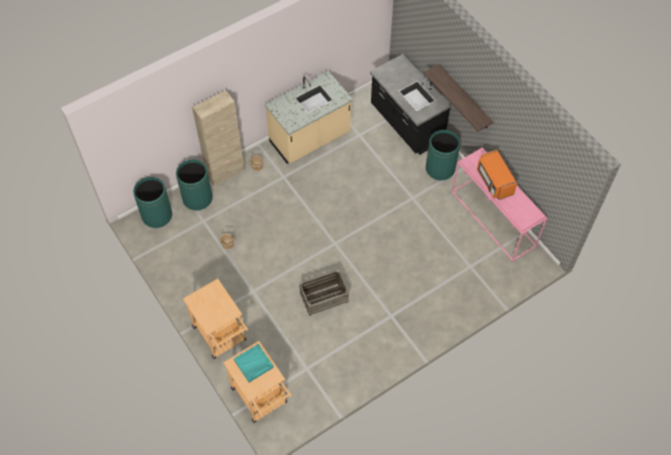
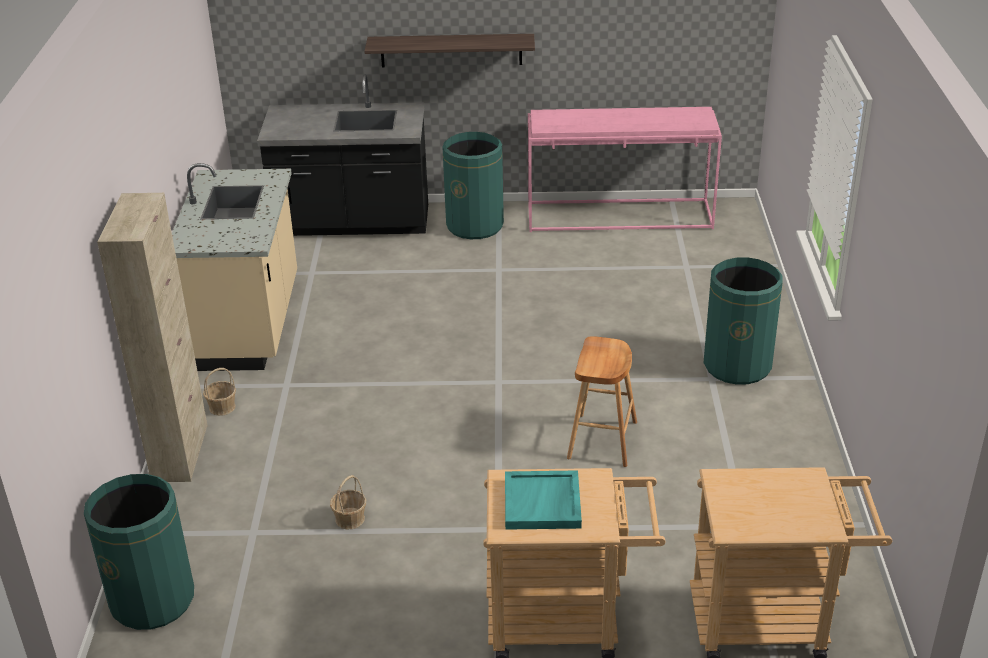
camera: 55 degrees left, 25 degrees down
(197, 198) = (189, 518): green trash can -> green trash can (737, 365)
(253, 364) = (755, 497): turquoise tray -> turquoise tray (543, 503)
(324, 297) = (602, 440): crate -> brown stool
(494, 181) = (605, 121): orange microwave -> none

